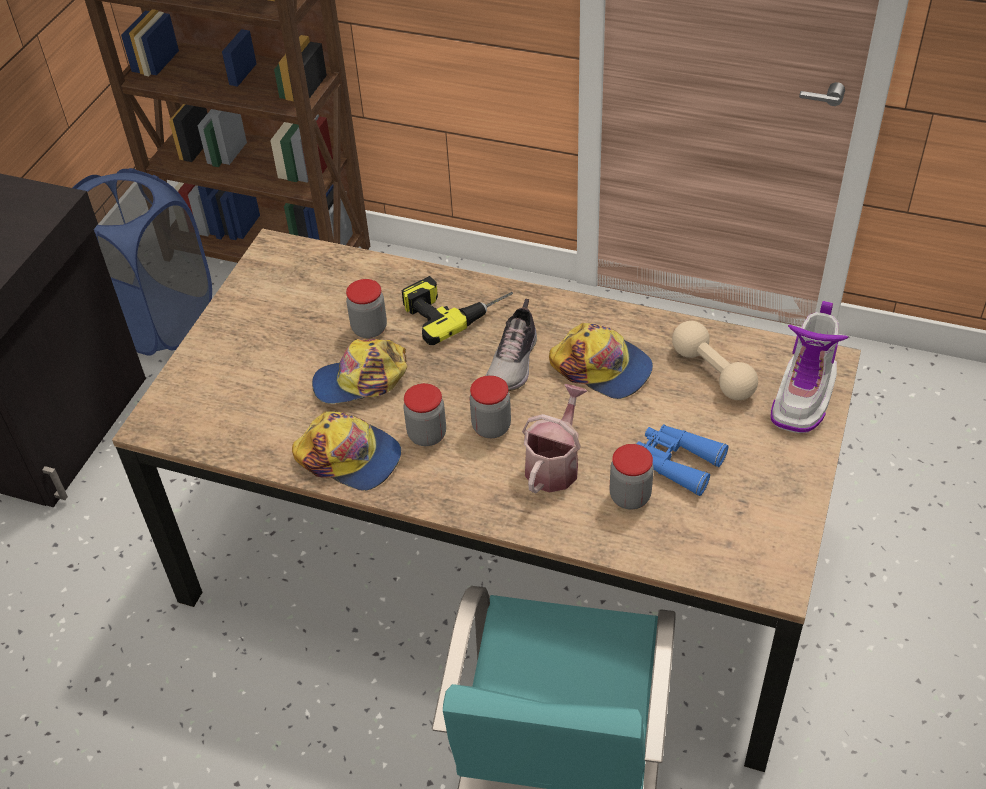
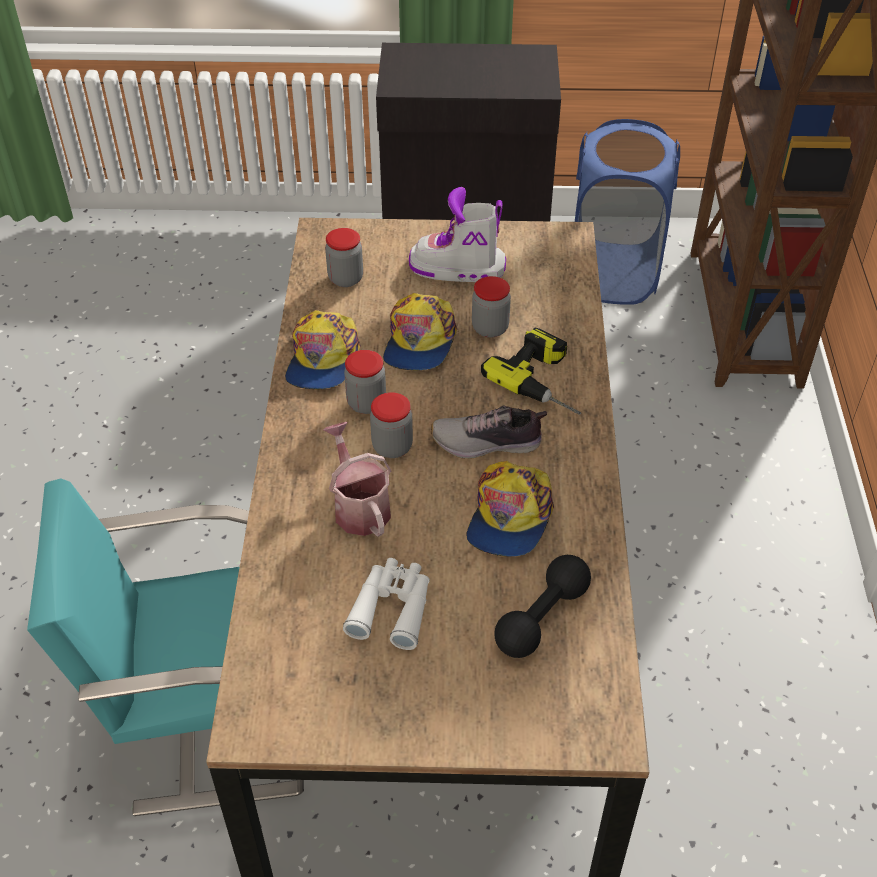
camera: 70 degrees right, 0 degrees up
(361, 380) = (419, 341): cap -> cap turned 135 degrees counterclockwise
(554, 464) = (359, 506): watering can -> watering can turned 120 degrees counterclockwise
(630, 496) = (333, 576): jar -> jar (345, 278)
(676, 462) = (392, 608): blue binoculars -> white binoculars
(712, 372) = (542, 618): beige dumbbell -> black dumbbell
(804, 397) = (538, 717): boot -> boot (457, 268)

